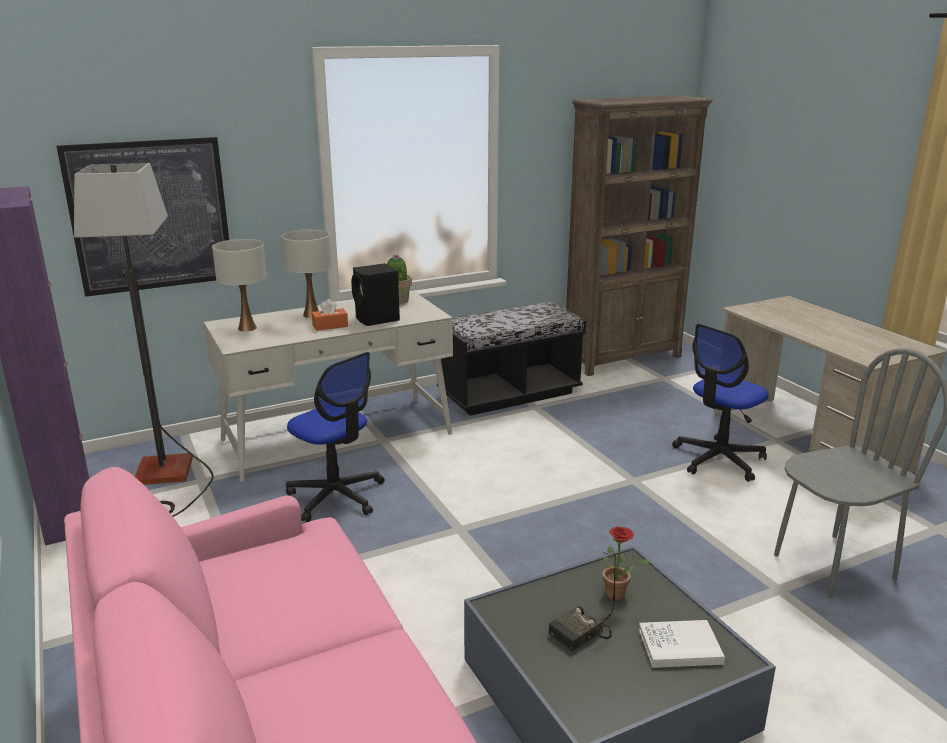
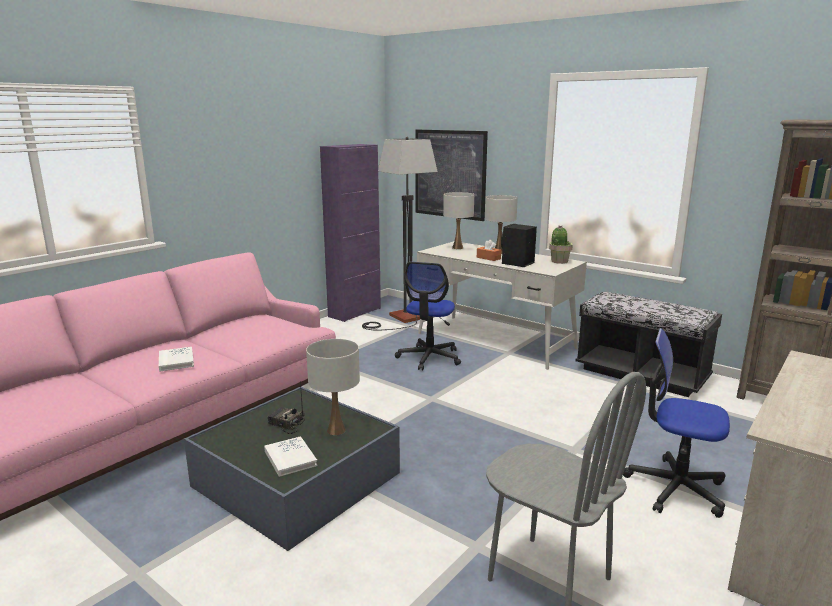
camera: 65 degrees right, 5 degrees down
(372, 695) = (176, 361): none -> white book
(619, 595) = (336, 430): potted plant -> white table lamp

